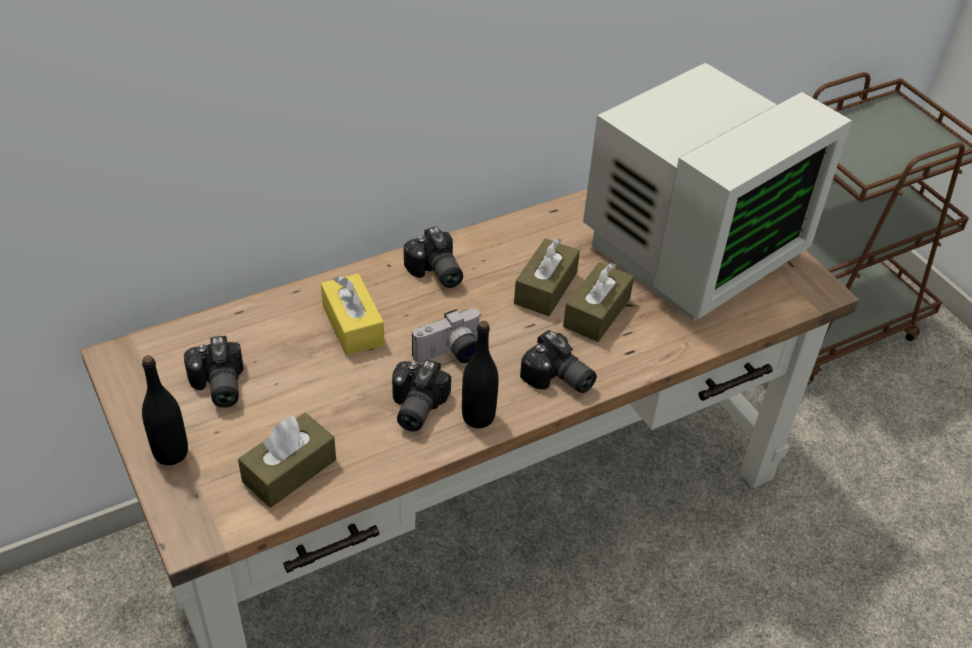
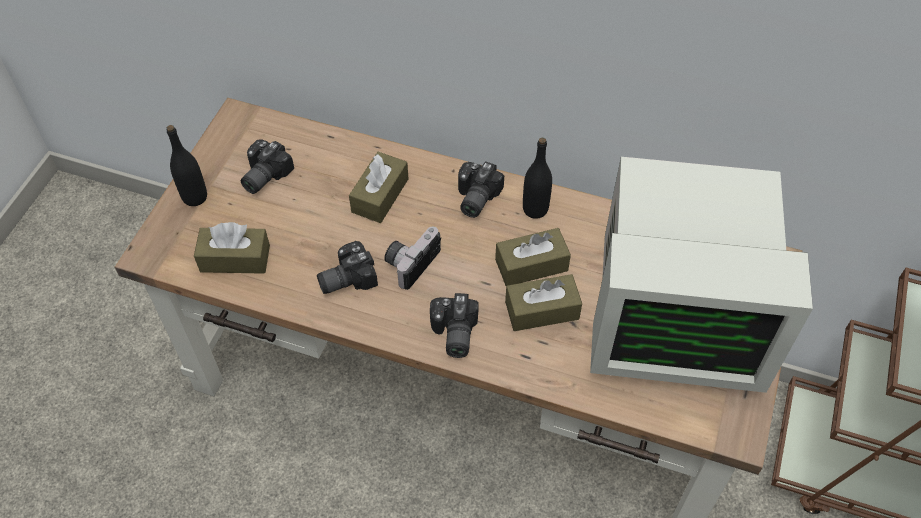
camera: 50 degrees right, 10 degrees up
(353, 325) = (380, 195): yellow tissue box -> brown tissue box
(451, 354) = (411, 262): camera -> camera turned 105 degrees clockwise
(478, 417) = (373, 316): black bottle -> black bottle (535, 209)

